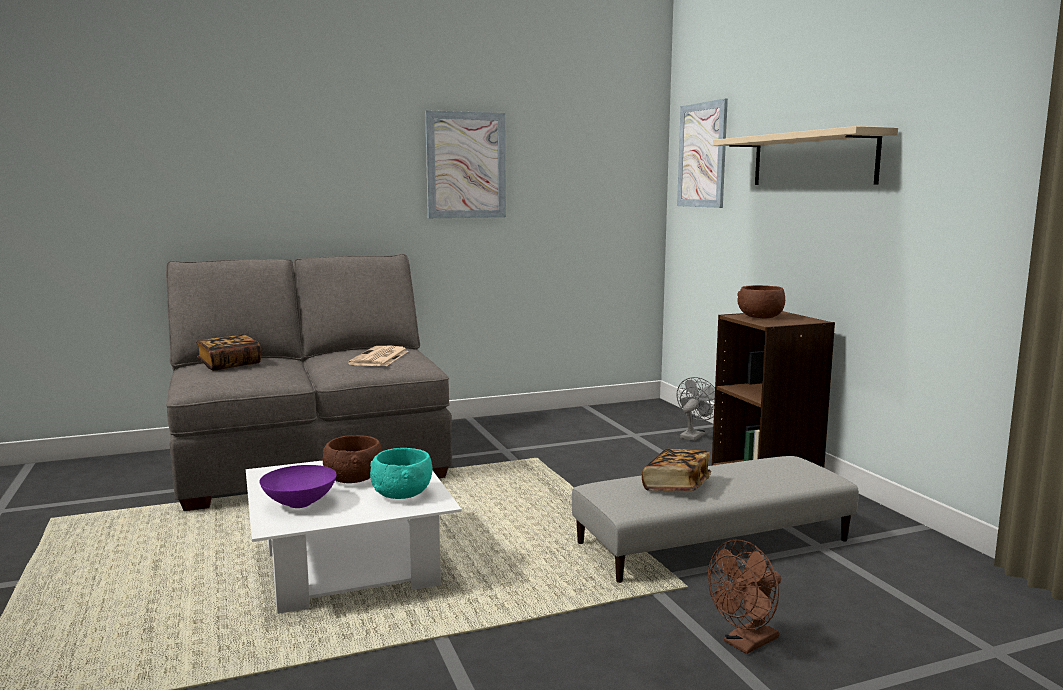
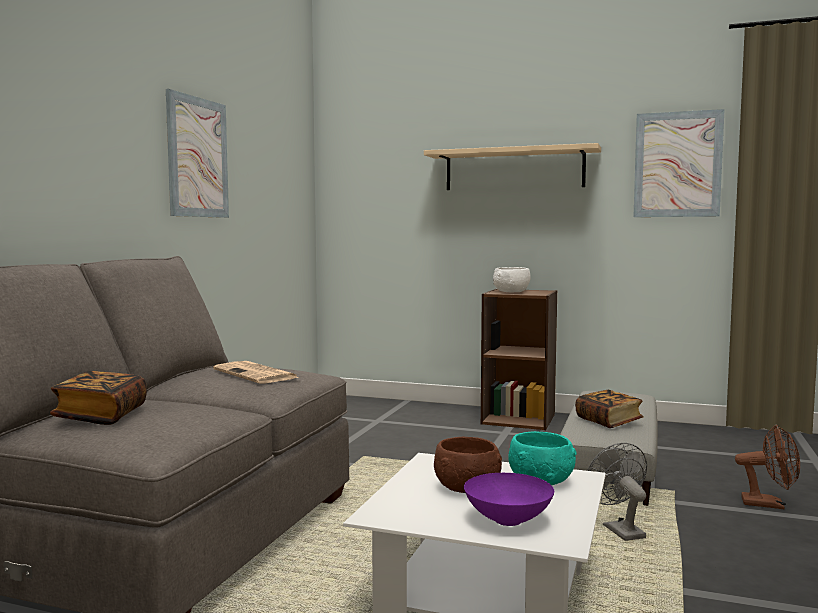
camera: 50 degrees left, 5 degrees down
(694, 435) = (415, 410): grey fan -> grey fan (619, 530)
(702, 155) = (370, 165): picture -> picture (677, 164)
(746, 644) = (769, 504): brown fan -> brown fan turned 75 degrees counterclockwise
(760, 317) = (511, 292): brown bowl -> white bowl

